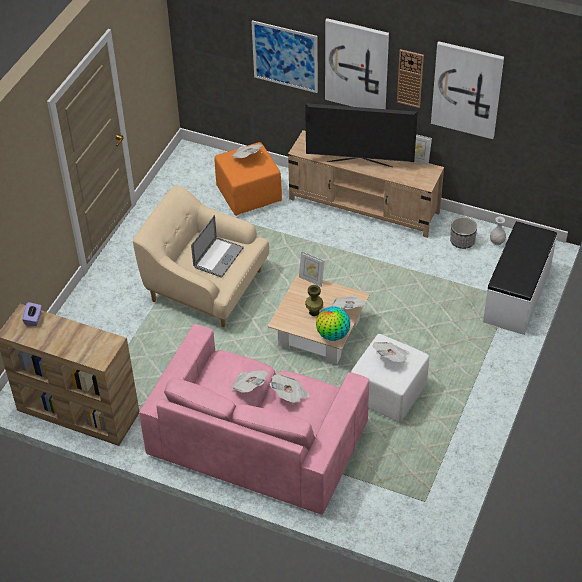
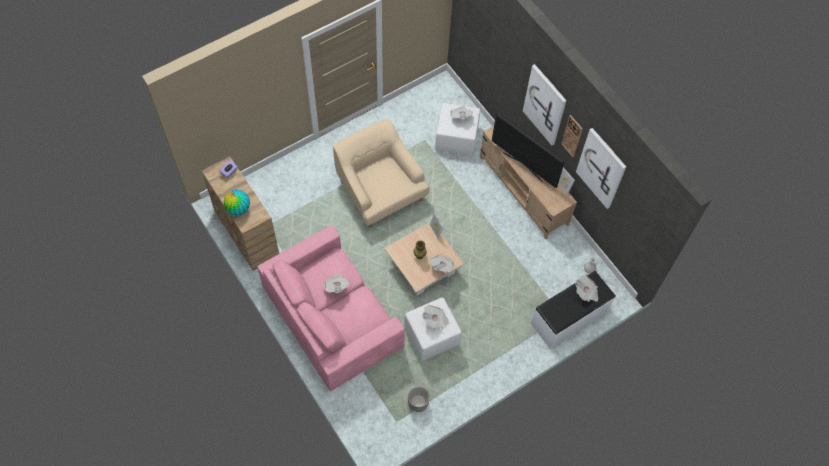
camera: 30 degrees right, 15 degrees up
(218, 257) = (387, 182): laptop -> none
(249, 194) = (457, 138): orange ottoman -> white ottoman
(285, 56) = (508, 68): picture -> none
(290, 395) = (355, 307): newspaper -> newspaper (586, 292)
(333, 334) = (418, 279): globe -> globe (238, 208)
(462, 241) = (566, 256): planter -> planter (418, 402)

